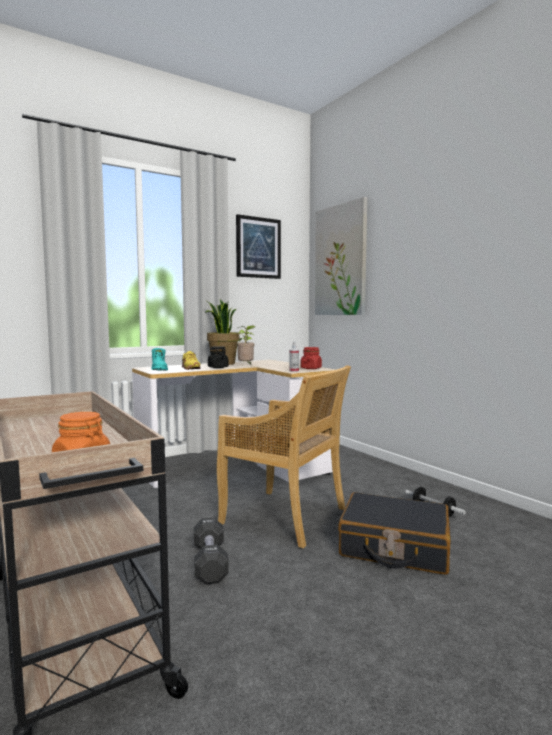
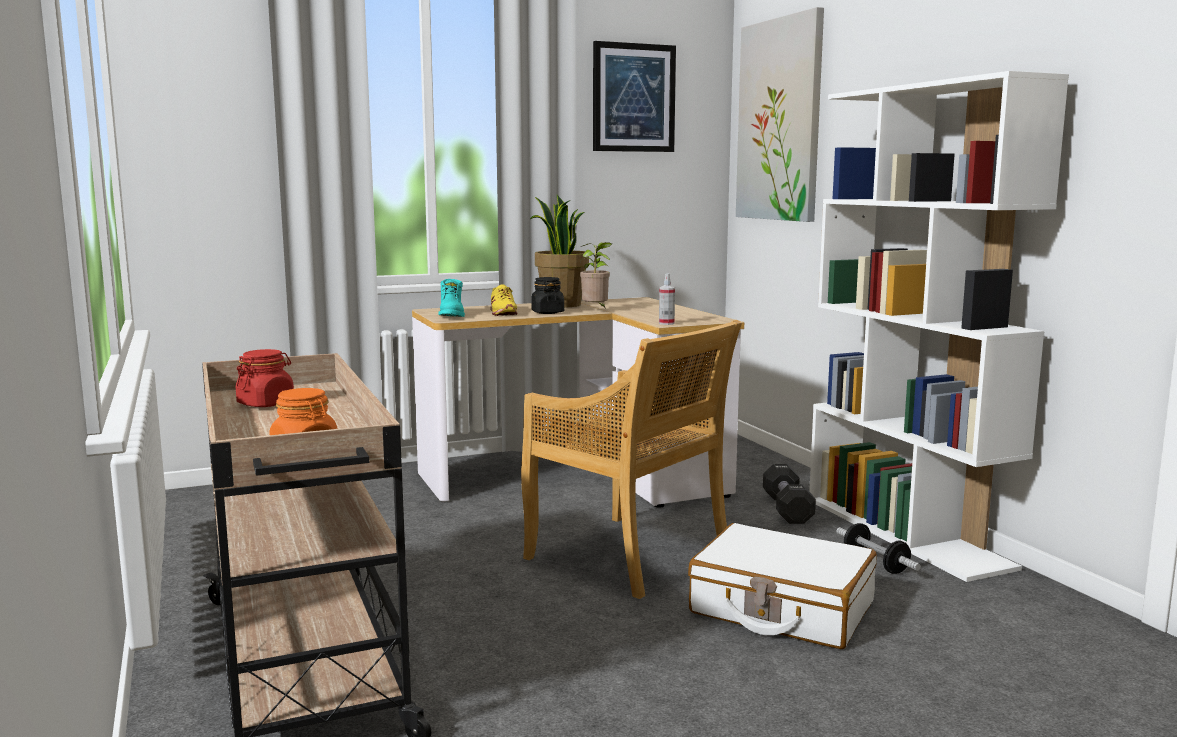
camera: 10 degrees right, 5 degrees up
(210, 563) = (498, 607): black dumbbell -> black dumbbell (787, 509)
(311, 368) = (700, 318): red jar -> red jar (266, 403)
(394, 547) = (781, 608): black suitcase -> white suitcase
(439, 489) = (907, 532): none -> white bookcase

